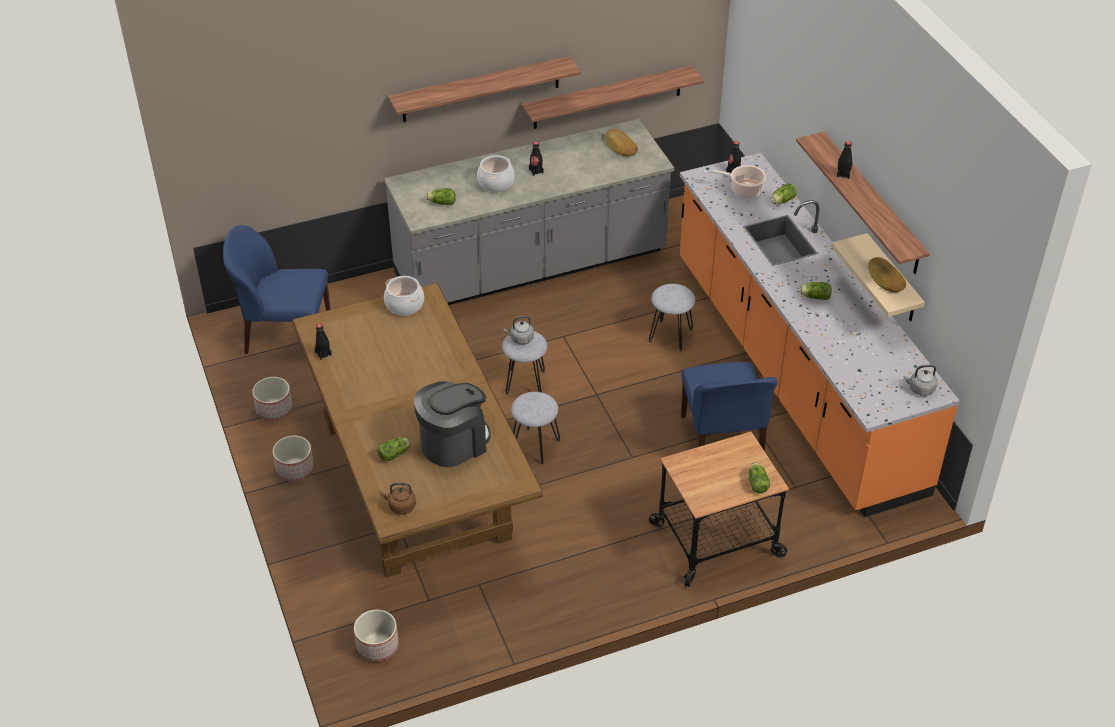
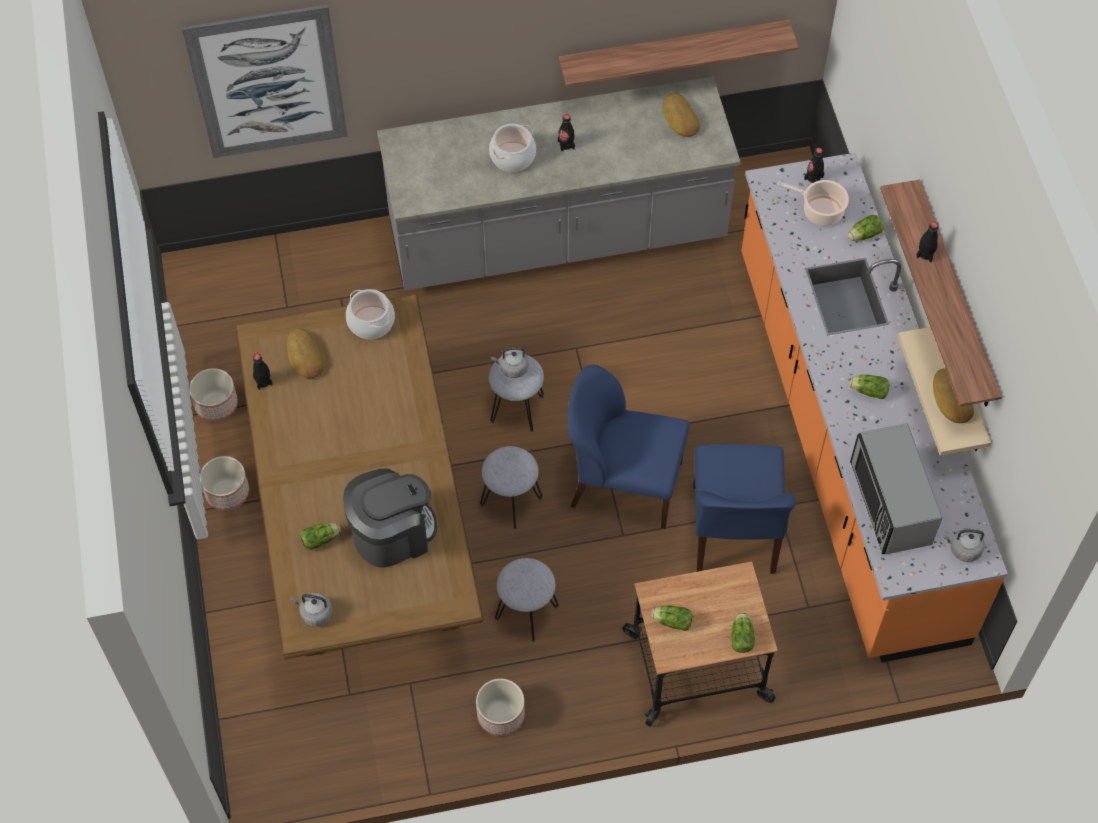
camera: 10 degrees right, 15 degrees up
(286, 335) = (246, 298): blue chair -> blue chair (624, 484)
(298, 134) = (268, 82): none -> picture
(354, 333) = (304, 357): none -> bread
(378, 646) = (282, 746): planter -> planter (501, 715)
(400, 506) = (315, 614): brown kettle -> grey kettle
(441, 202) = (439, 179): lettuce -> lettuce (671, 621)
(481, 89) = (505, 41): shelf -> none
(671, 335) = (707, 365): grey stool -> grey stool (527, 613)
(853, 366) = (890, 503): none -> microwave

